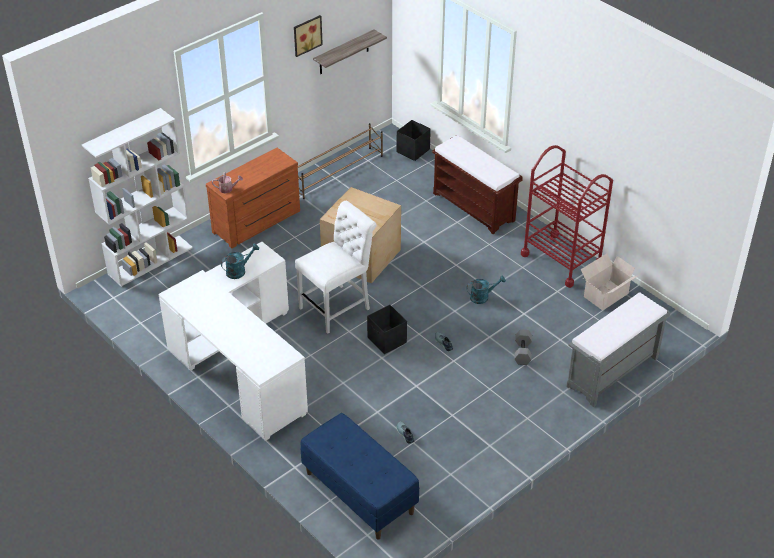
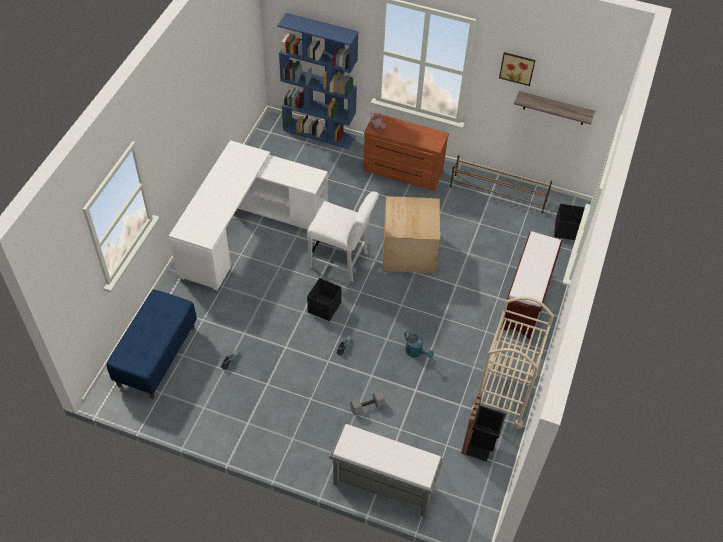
camera: 60 degrees right, 10 degrees up
(150, 260) = (319, 133): white bookcase -> blue bookcase
(239, 271) = (285, 173): turquoise watering can -> none
(561, 259) = (504, 393): red cart -> beige cart
(604, 295) = (479, 444): cardboard box -> black trash can

